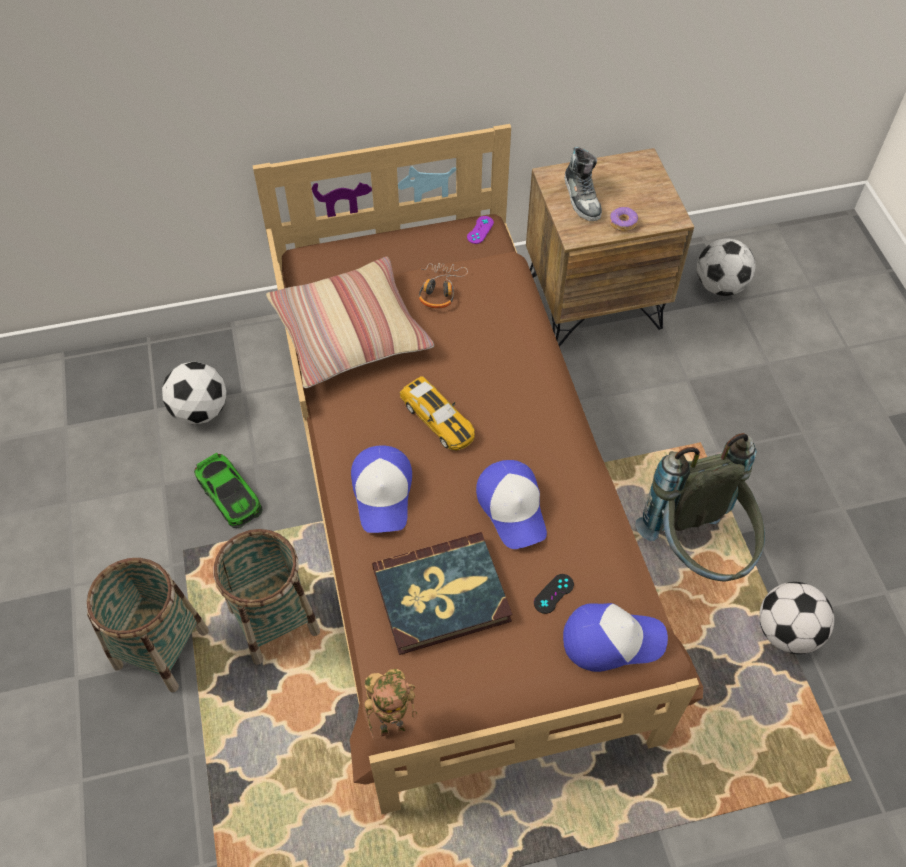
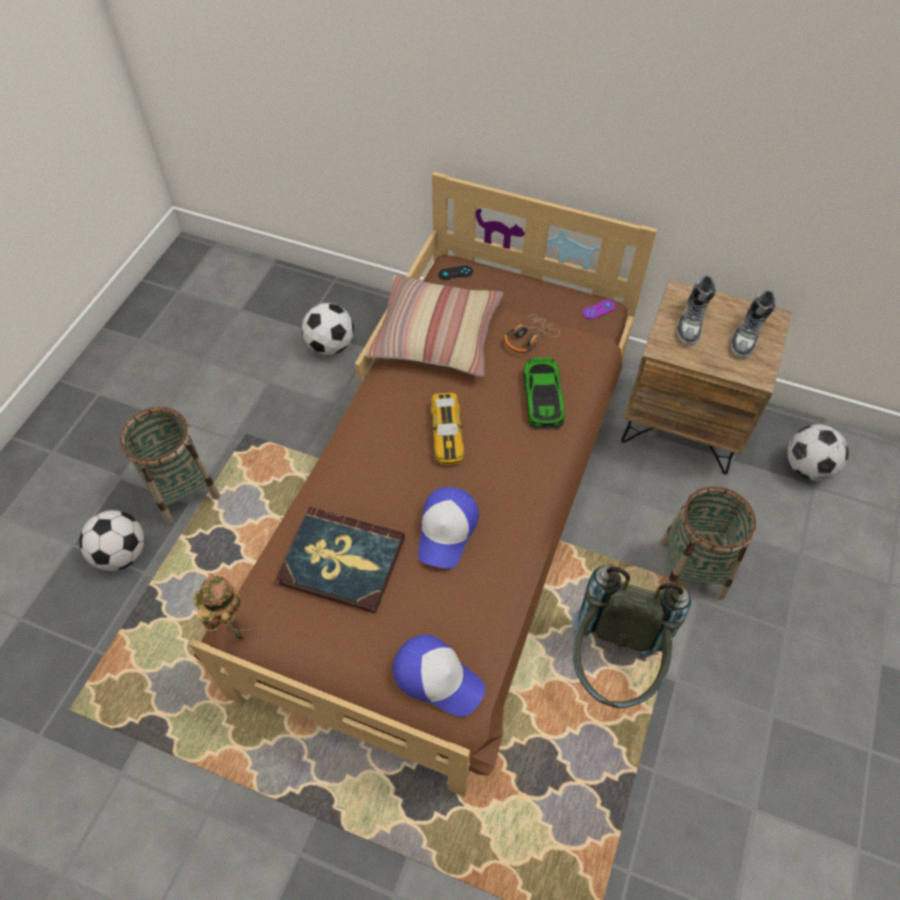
camera: 35 degrees right, 0 degrees up
(229, 494) = (304, 413): toy car -> toy car (542, 398)
(274, 621) = (264, 518): basket -> basket (691, 569)
(383, 493) = (363, 463): cap -> none
(393, 726) = (234, 631): toy robot -> toy robot turned 135 degrees counterclockwise
(553, 594) = (423, 614): black game controller -> black game controller (455, 273)
(622, 223) = (709, 358): donut -> none
(636, 186) = (748, 335): none -> shoe
(786, 631) = (636, 780): football -> football (121, 554)

